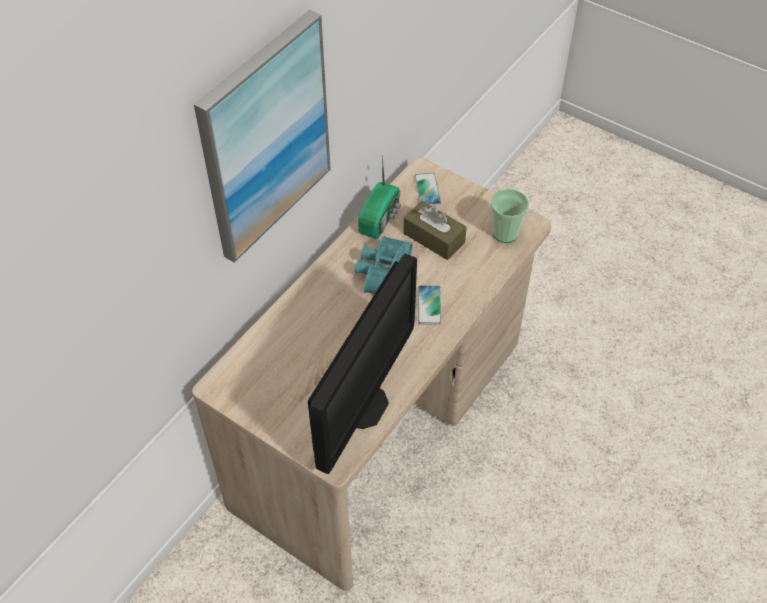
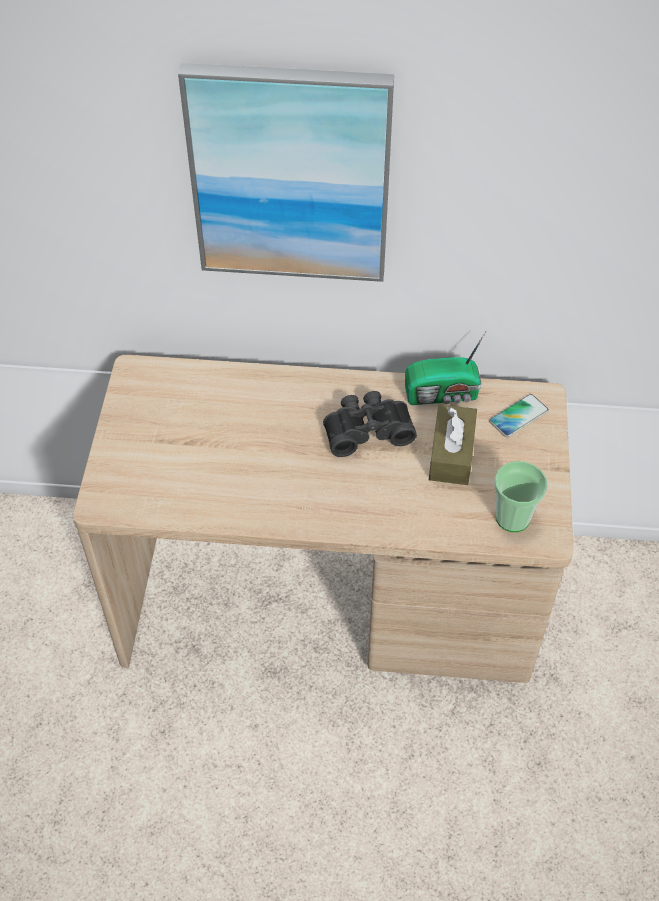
camera: 60 degrees right, 0 degrees up
(362, 405) = (181, 494): monitor -> none
(381, 272) = (367, 429): turquoise binoculars -> black binoculars
(429, 305) = (351, 492): phone -> none

